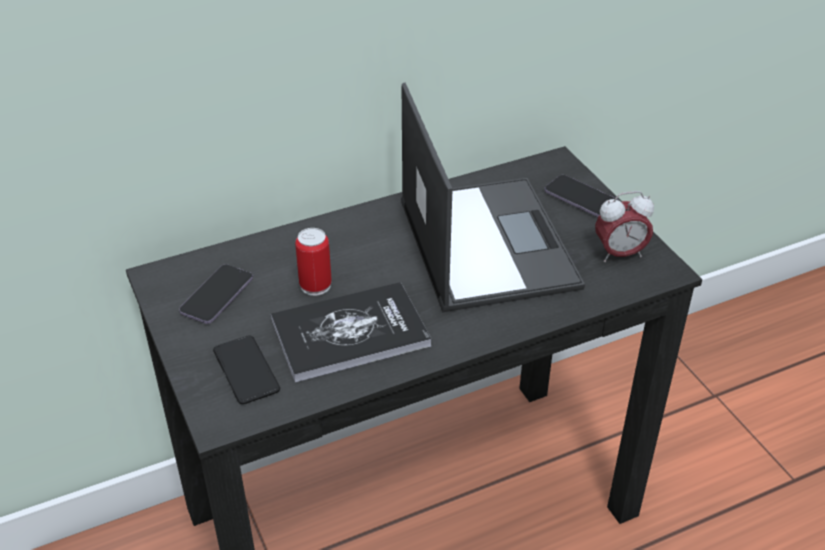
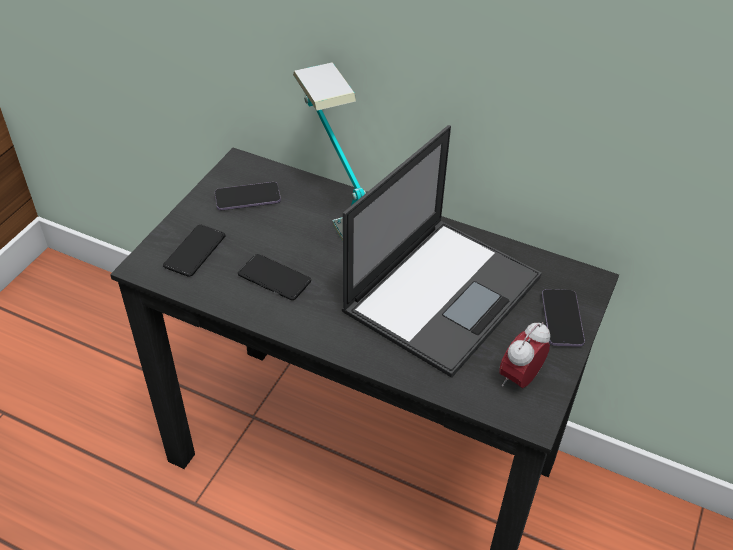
camera: 50 degrees right, 5 degrees up
(294, 243) = (333, 200): none -> table lamp
(315, 285) = (303, 234): can -> none
(350, 333) = (274, 278): book -> phone
(619, 254) = (519, 378): alarm clock -> alarm clock turned 90 degrees clockwise

